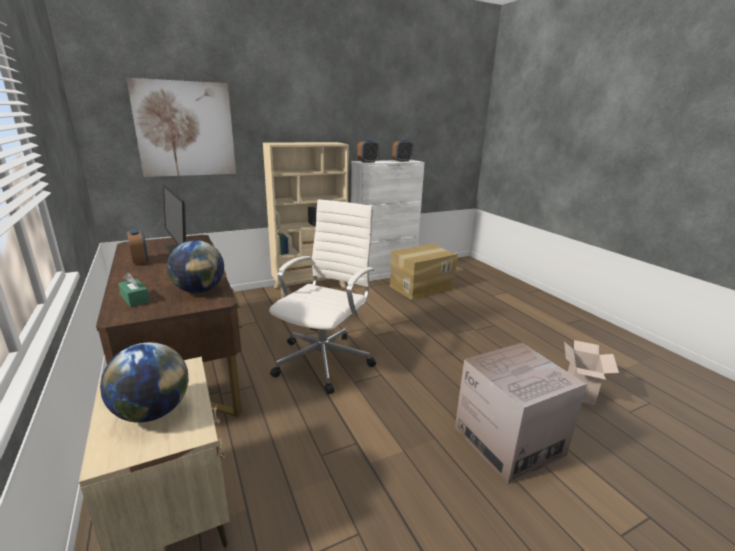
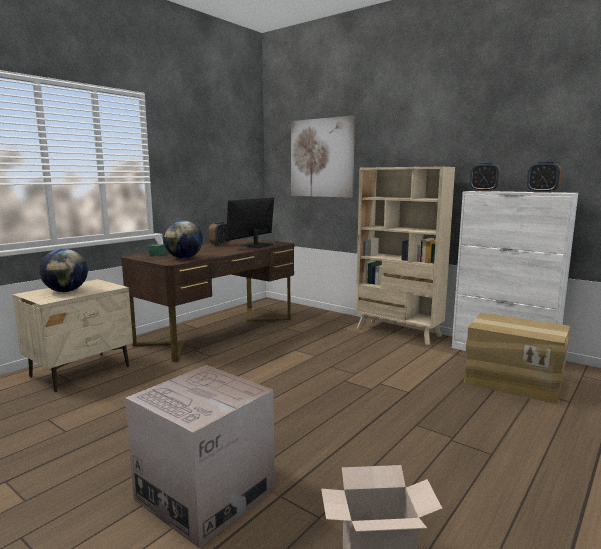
camera: 65 degrees right, 10 degrees down
(325, 359) = (272, 370): white office chair -> none

